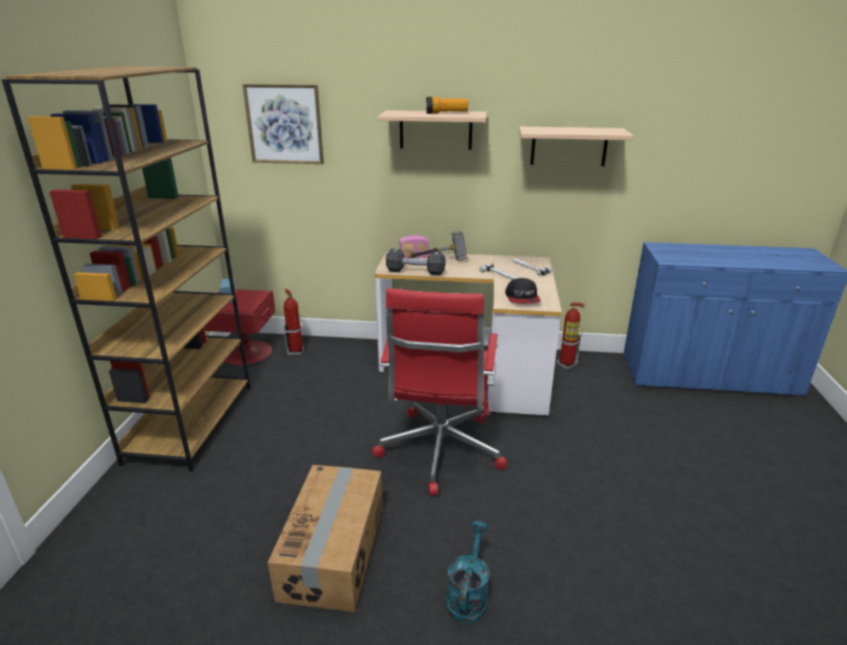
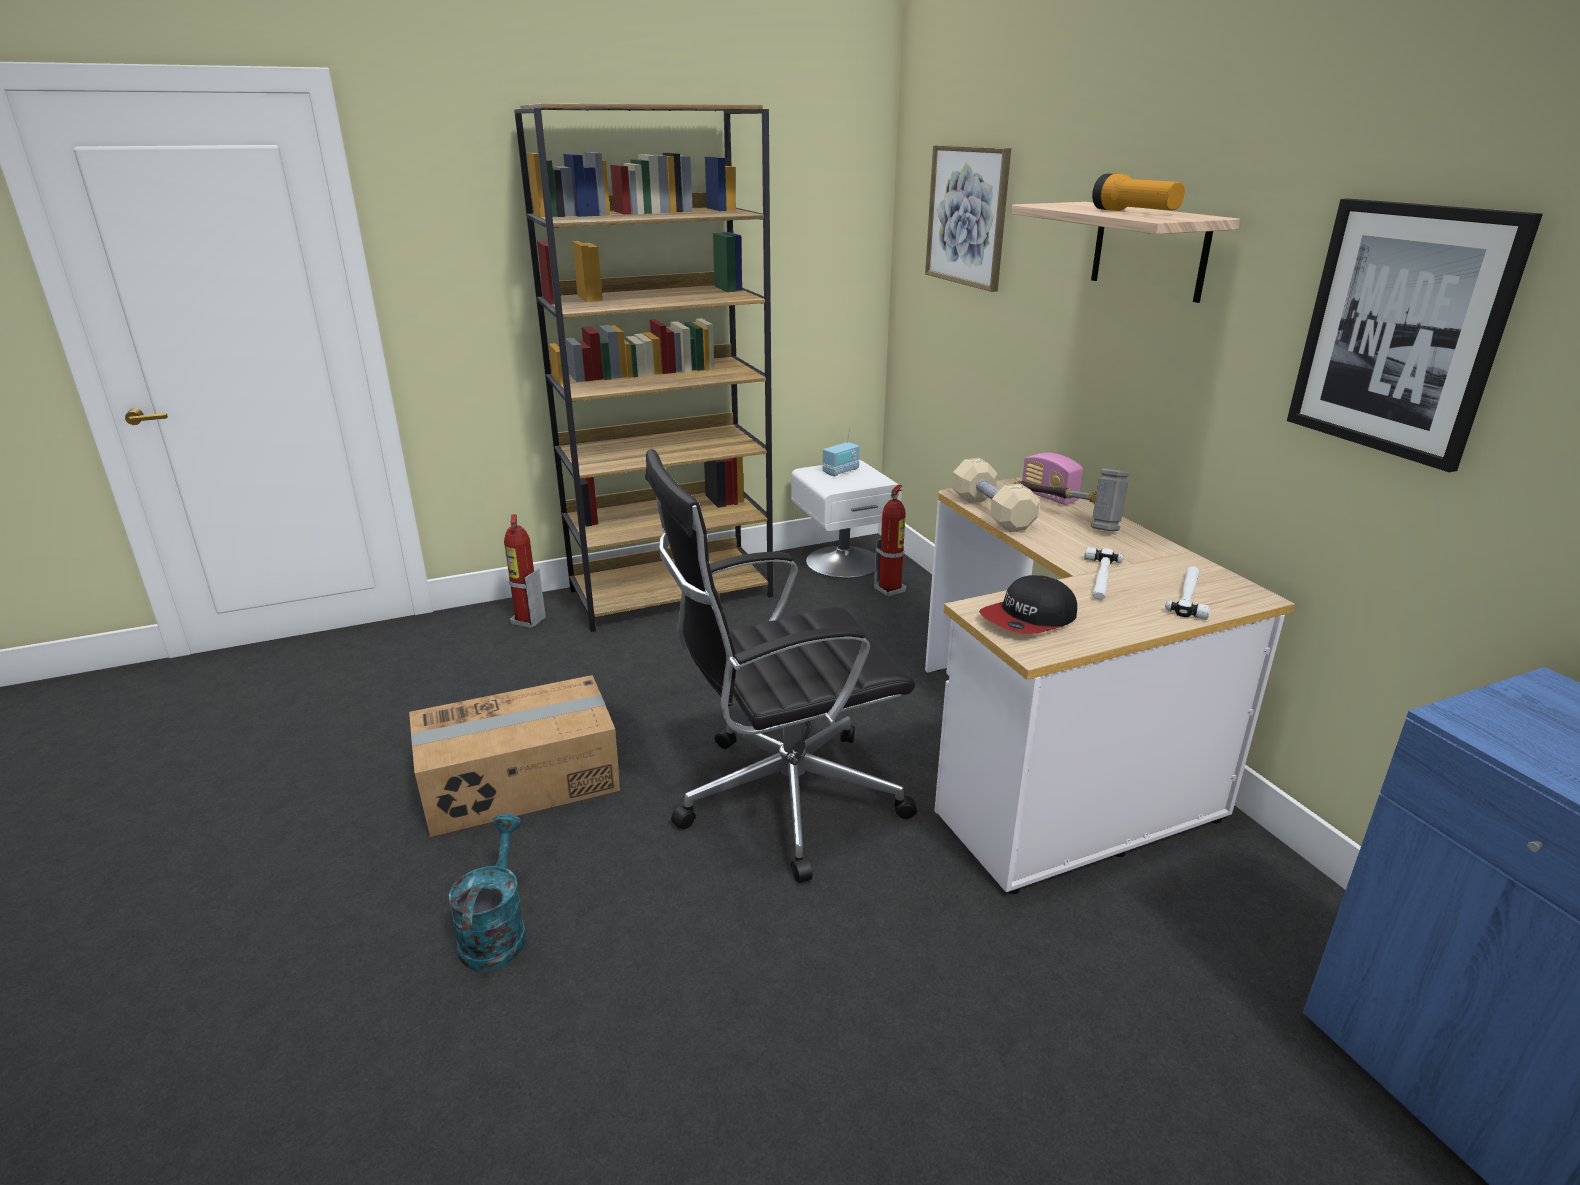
camera: 60 degrees right, 0 degrees up
(246, 352) = (843, 561): red nightstand -> white nightstand
(415, 271) = (992, 513): black dumbbell -> beige dumbbell
(439, 452) = (782, 799): red office chair -> black office chair
(467, 595) = (496, 931): turquoise watering can -> turquoise watering can turned 75 degrees counterclockwise
(567, 364) = (1239, 873): fire extinguisher -> fire extinguisher (527, 621)
(569, 146) = (1401, 330): shelf -> picture

